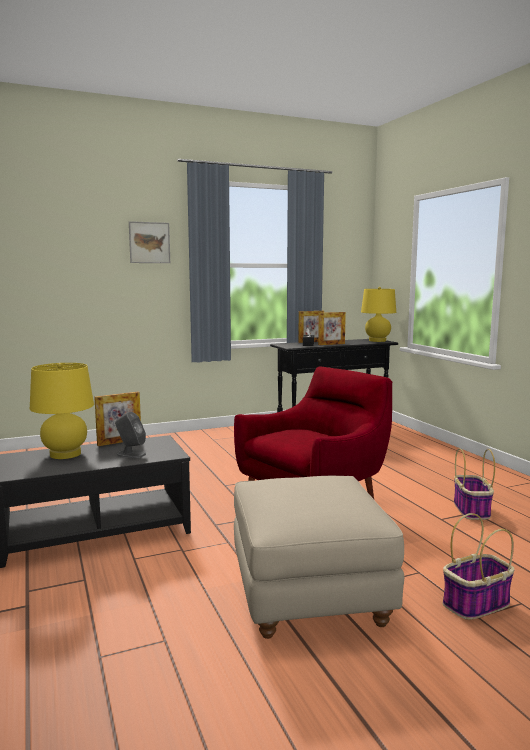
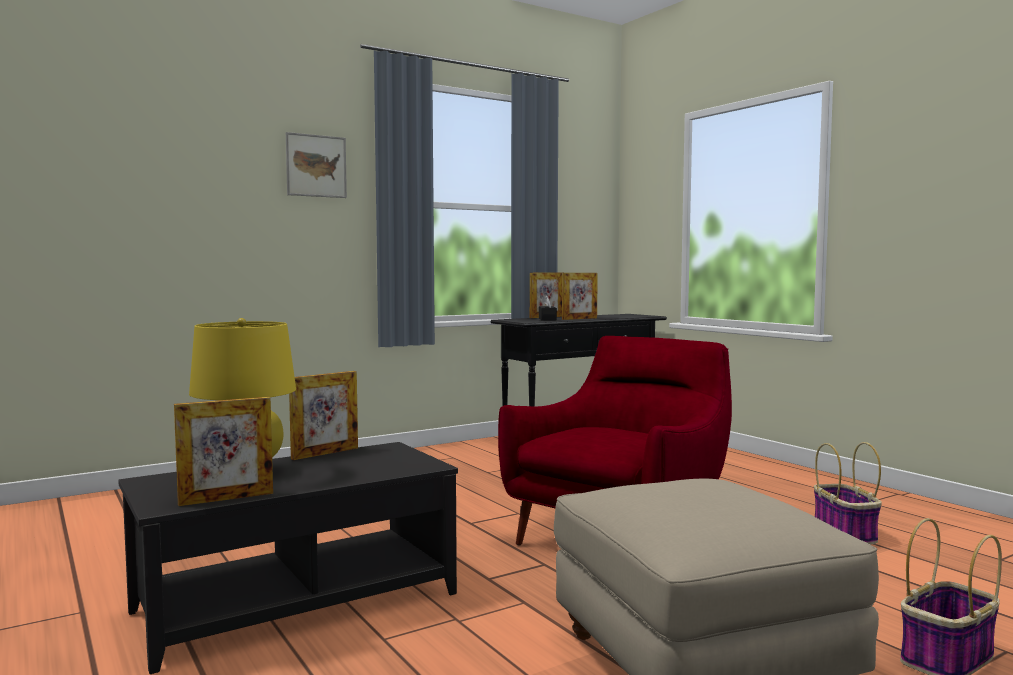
camera: 10 degrees left, 5 degrees down
(43, 472) = (226, 498): none -> picture frame
(131, 454) = (358, 468): grey speaker -> none
(377, 340) = (636, 315): yellow table lamp -> none

